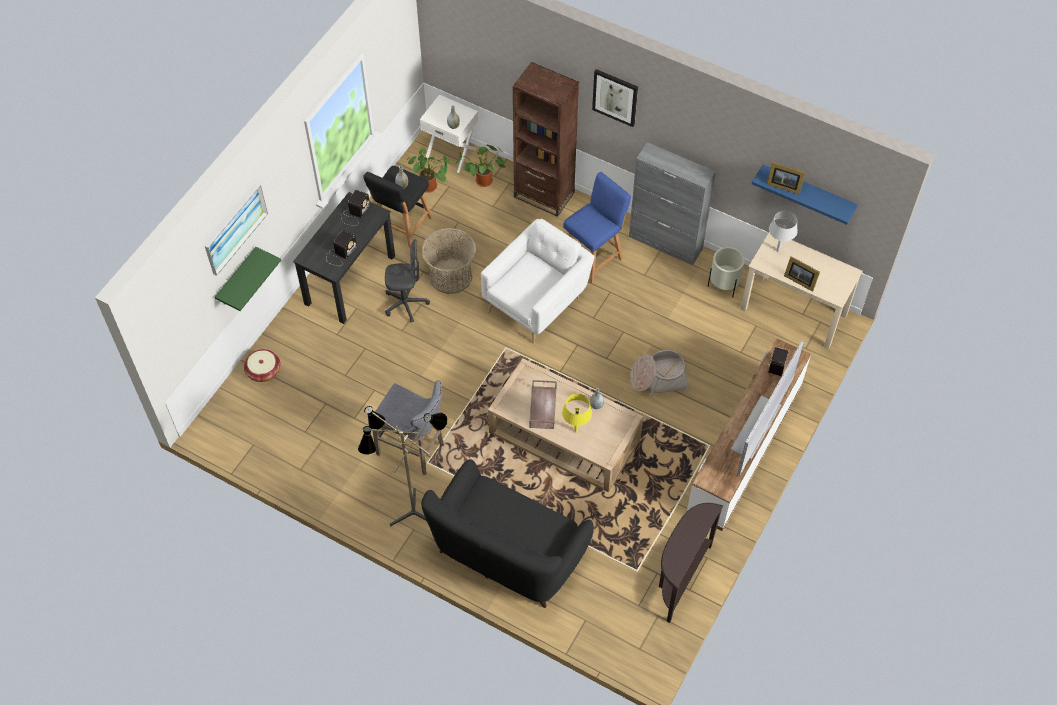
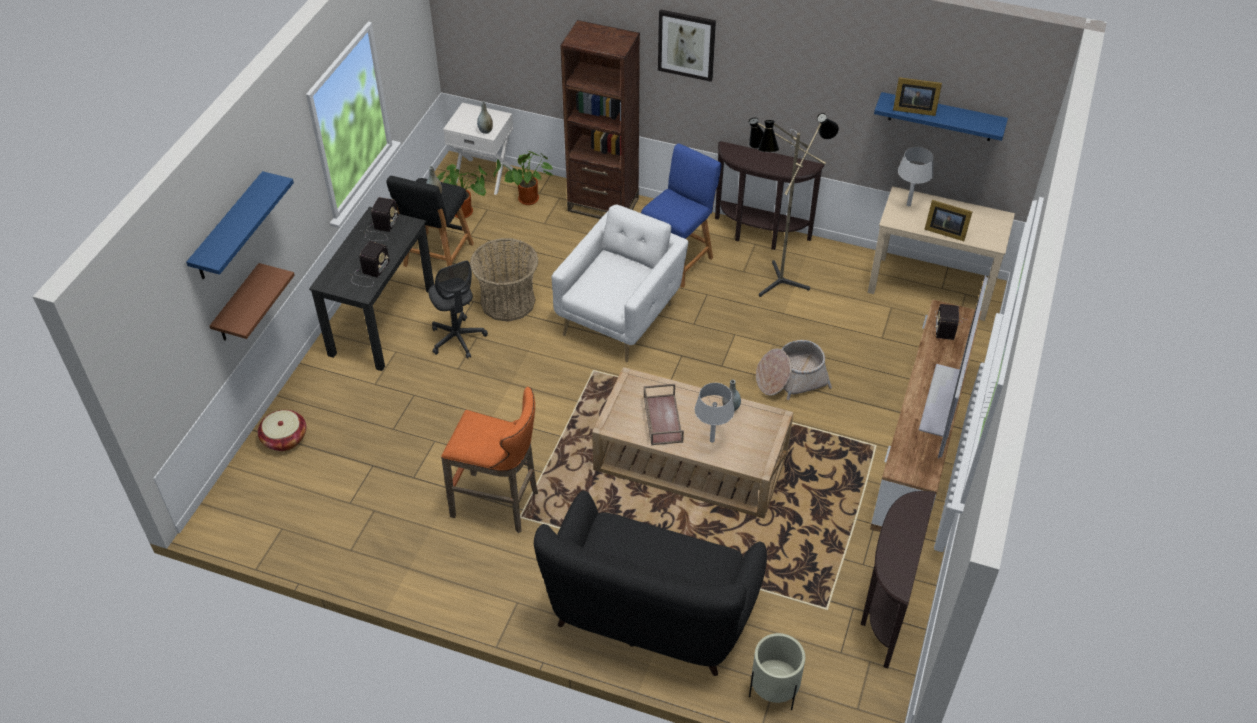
camera: 10 degrees left, 10 degrees down
(235, 228) = (229, 228): picture -> blue shelf
(237, 278) = (238, 305): green shelf -> brown shelf
(406, 304) = (457, 339): grey office chair -> grey office chair turned 75 degrees clockwise
(410, 509) = (508, 577): floor lamp -> floor lamp (775, 280)
(414, 450) = (499, 504): grey stool -> orange stool
(576, 430) = (712, 440): yellow table lamp -> grey table lamp
(666, 243) = (759, 236): grey cabinet -> brown console table
(723, 286) = (840, 271): beige planter -> beige planter (773, 692)

